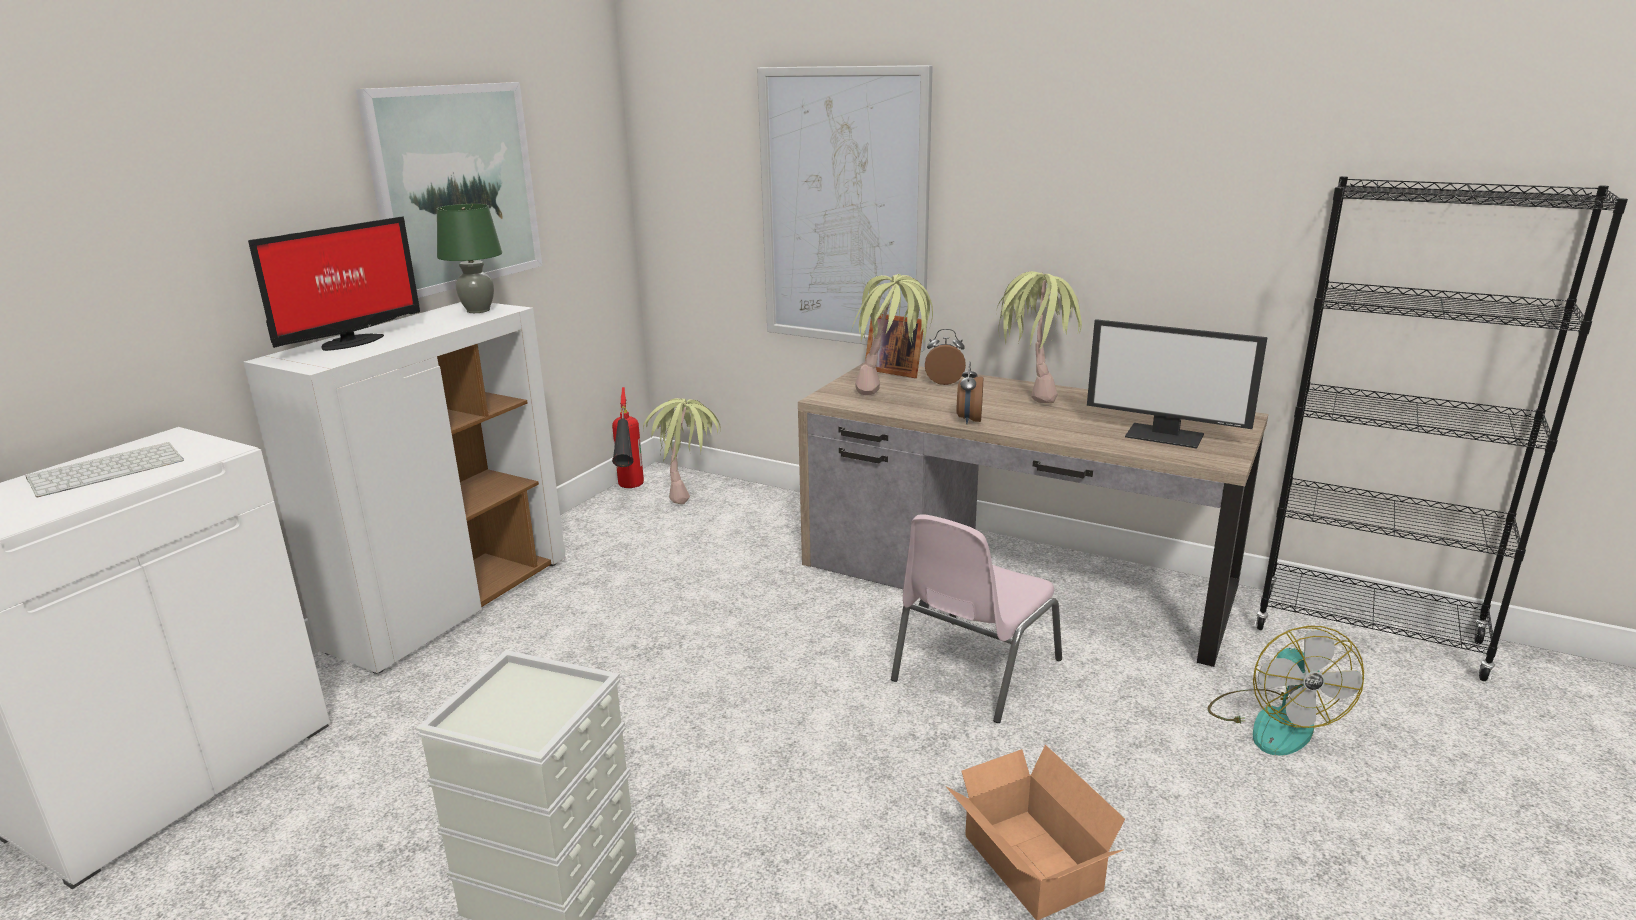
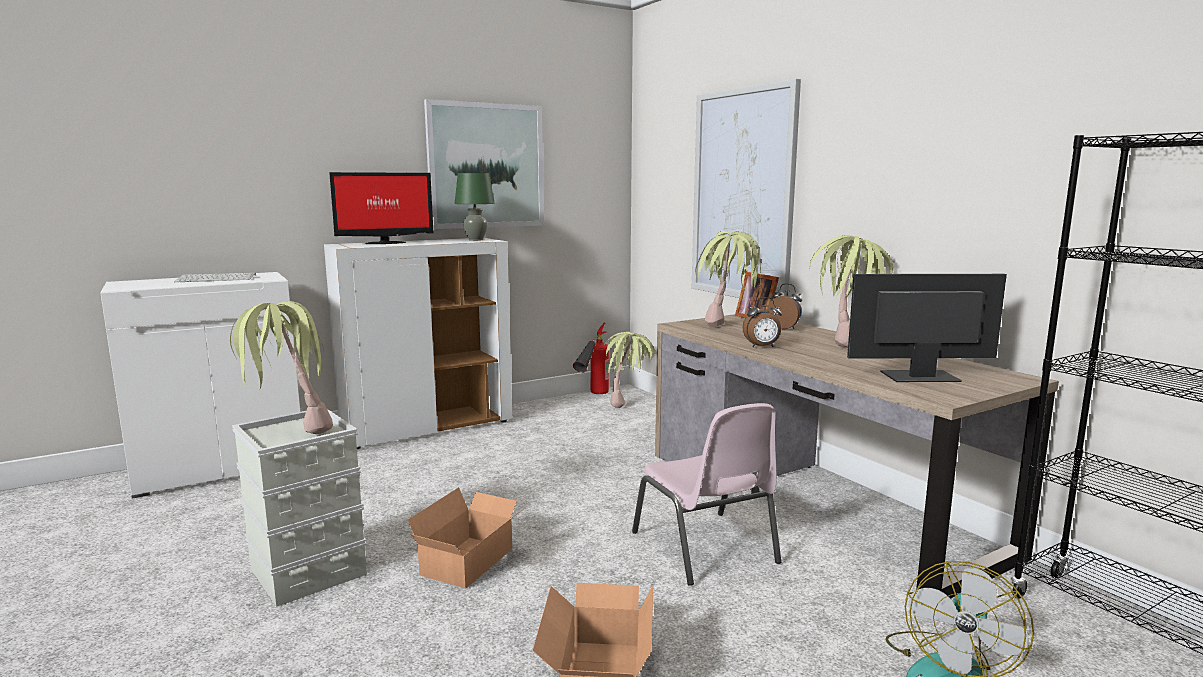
camera: 30 degrees right, 10 degrees down
(513, 711) = (287, 433): none -> potted plant
(747, 783) = (471, 561): none -> cardboard box
(968, 420) = (762, 346): alarm clock -> alarm clock turned 135 degrees counterclockwise
(973, 670) = (705, 548): pink chair -> pink chair turned 90 degrees counterclockwise
(1165, 435) = (919, 377): monitor -> monitor turned 120 degrees clockwise

